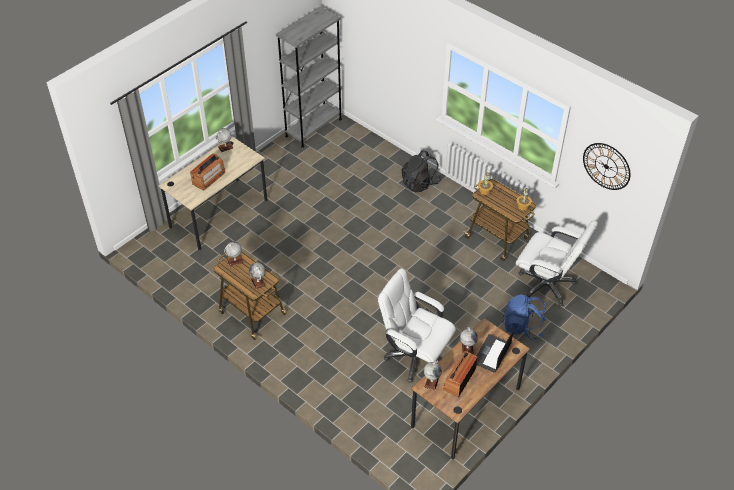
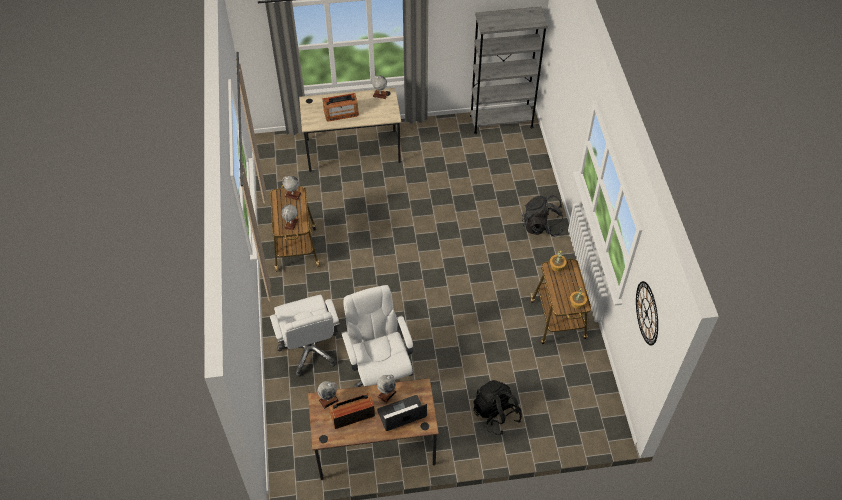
camera: 40 degrees right, 5 degrees up
(523, 327) = (496, 414): blue backpack -> black backpack
(547, 285) = (558, 393): white office chair -> white office chair (310, 350)

